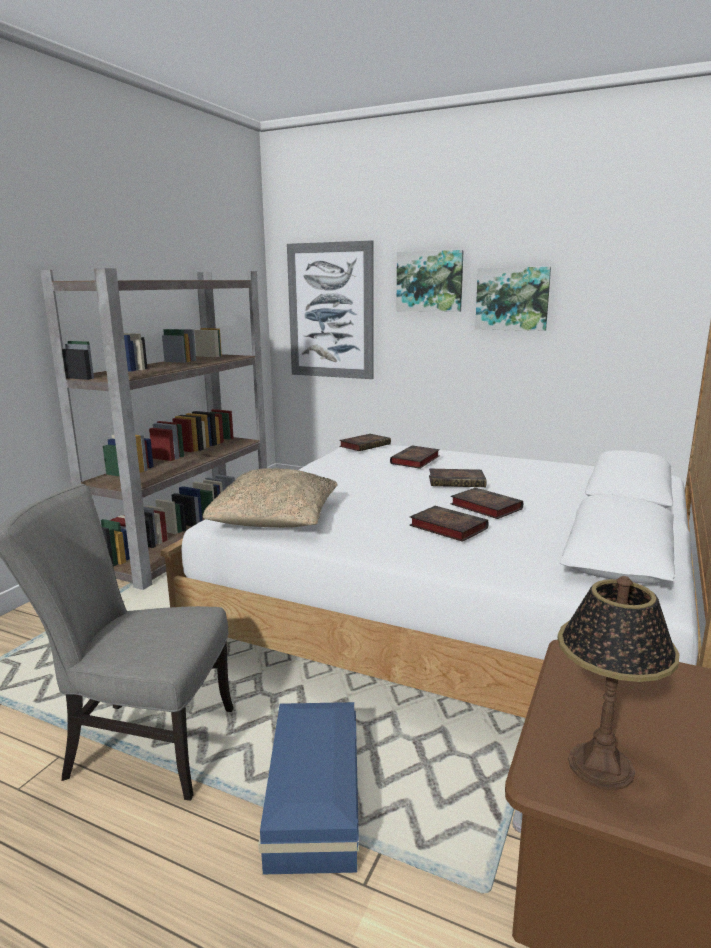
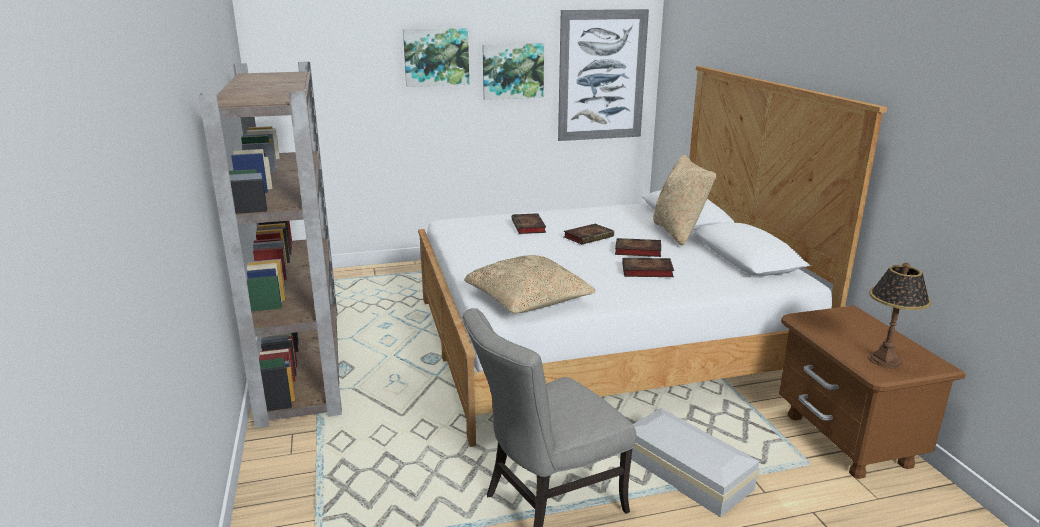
camera: 40 degrees left, 5 degrees up
(317, 795) = (686, 470): blue storage box -> white storage box
(330, 311) = (329, 90): picture -> picture (602, 76)
(365, 445) = (461, 222): book -> none
(577, 505) = (678, 235): none -> beige pillow

